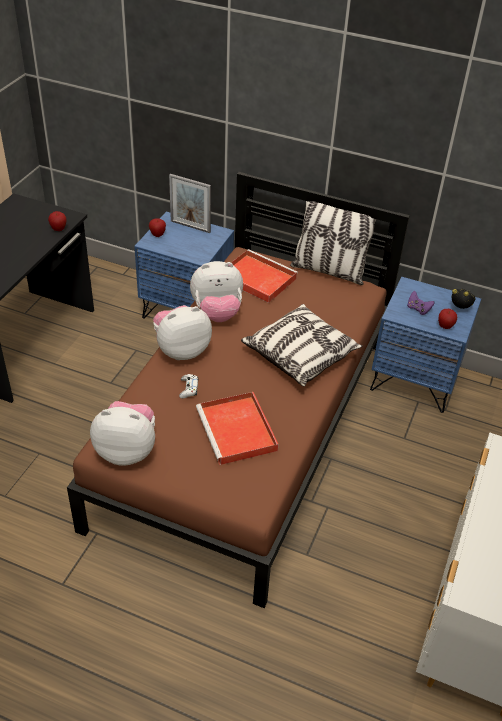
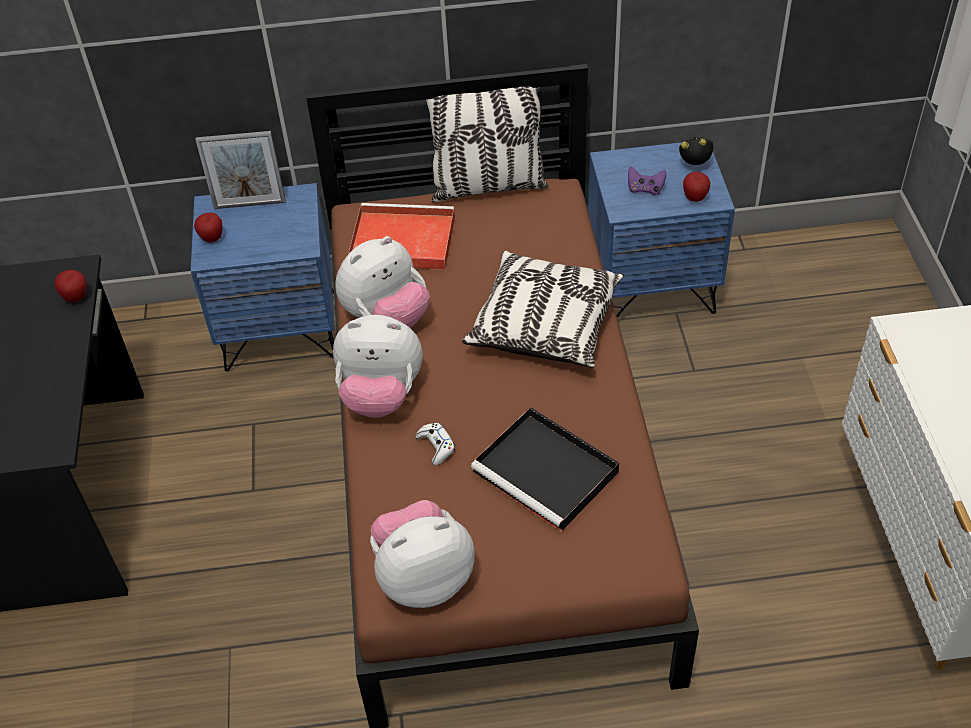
camera: 25 degrees left, 5 degrees up
(181, 350) = (381, 395): plush toy -> plush toy turned 120 degrees counterclockwise
(238, 431) = (548, 472): red tray -> black tray

